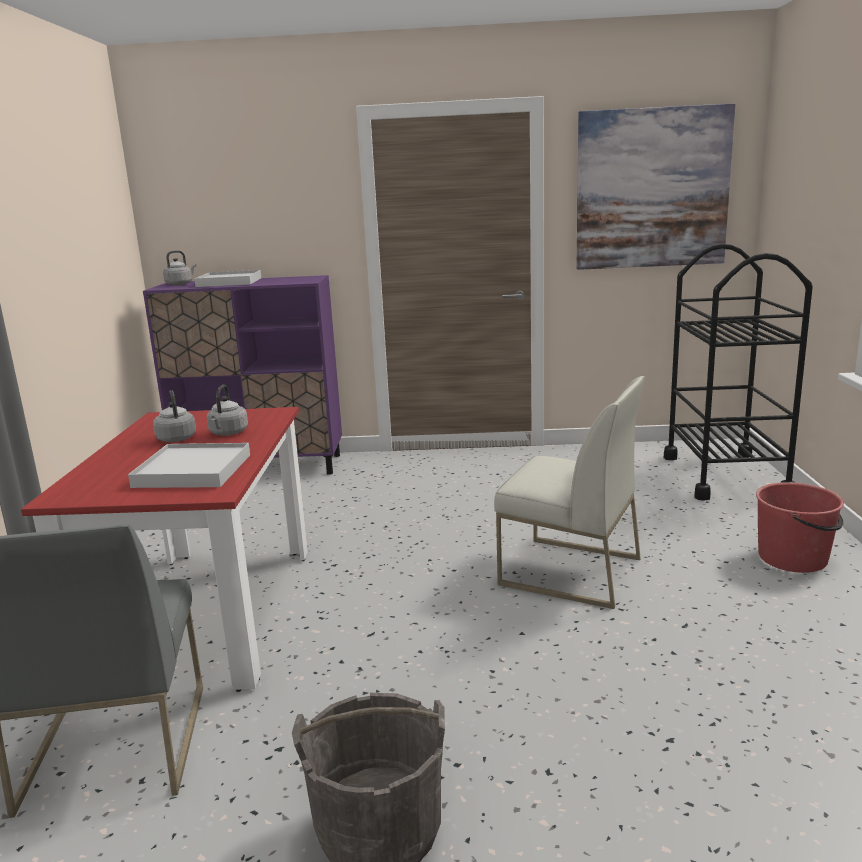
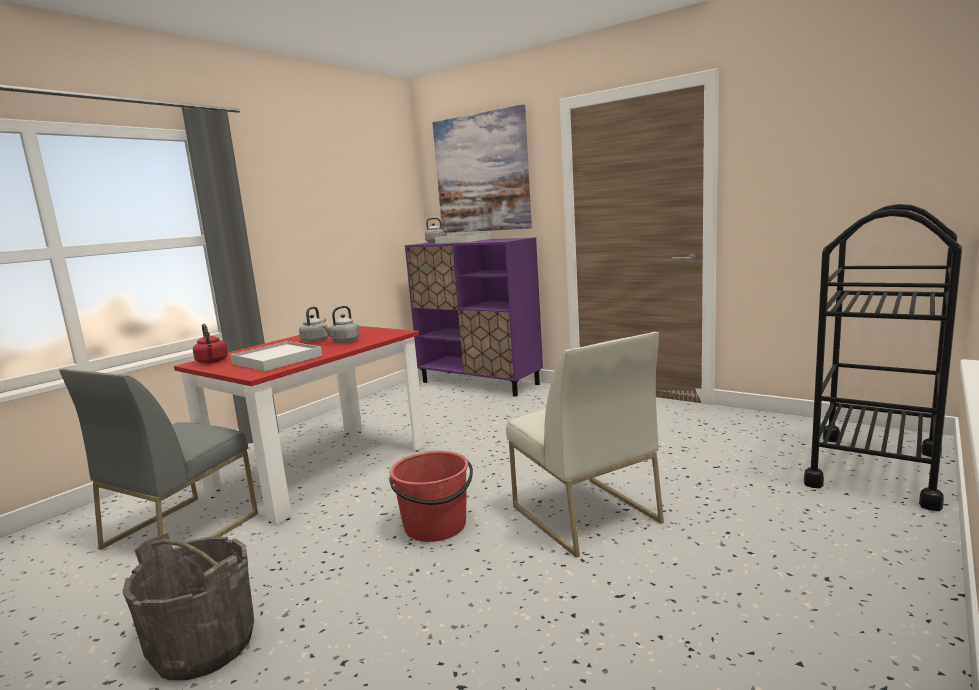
camera: 35 degrees right, 5 degrees down
(83, 491) = (212, 362): none -> red kettle
(652, 189) = (836, 149): picture -> picture (481, 173)
(793, 558) = (839, 574): red bucket -> red bucket (436, 526)

